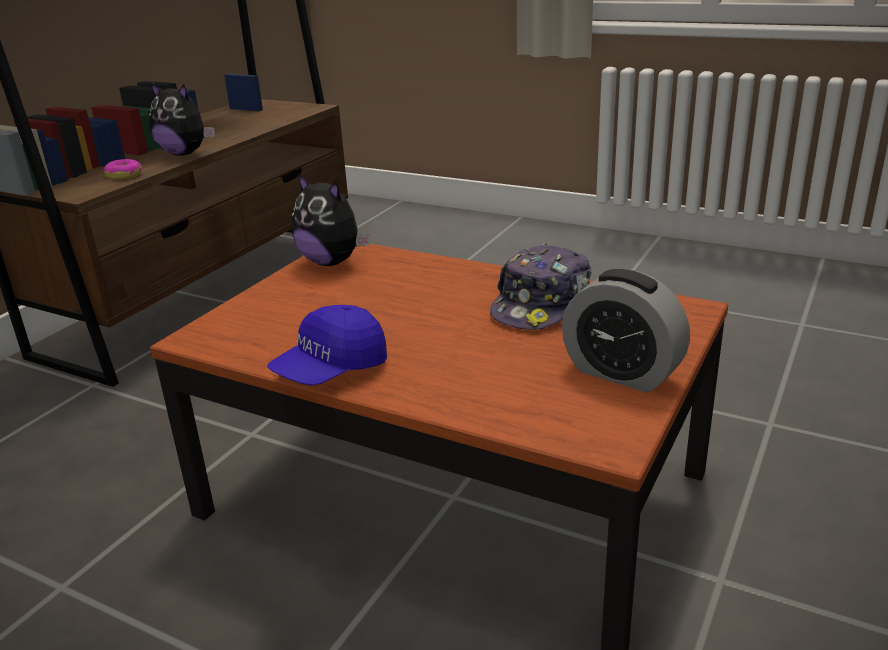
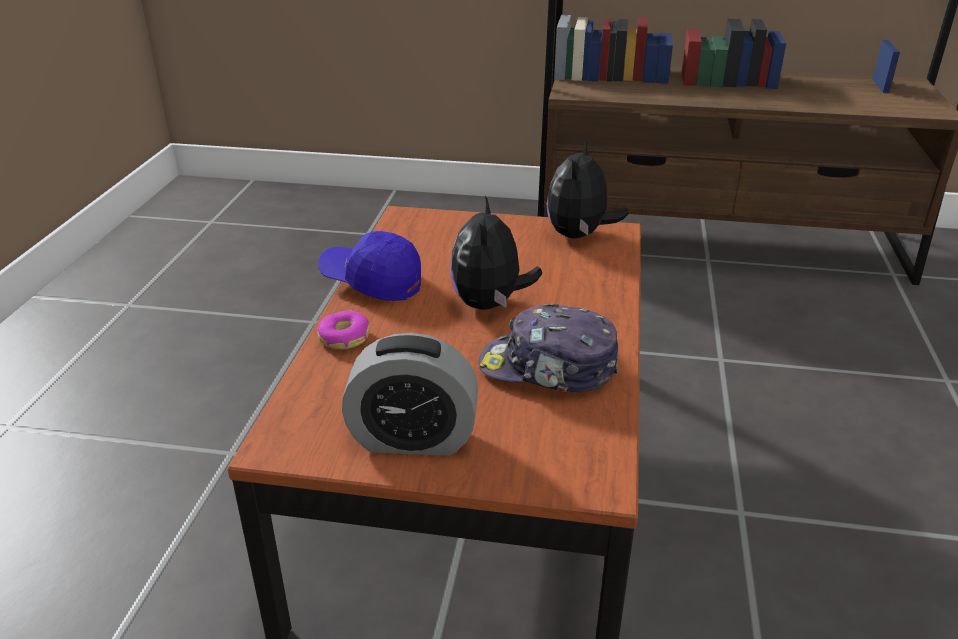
camera: 70 degrees right, 5 degrees up
(124, 175) = (625, 94): donut -> donut (344, 338)
(185, 154) = (704, 98): plush toy -> plush toy (490, 304)
(621, 373) = (413, 439): alarm clock -> alarm clock turned 105 degrees counterclockwise

